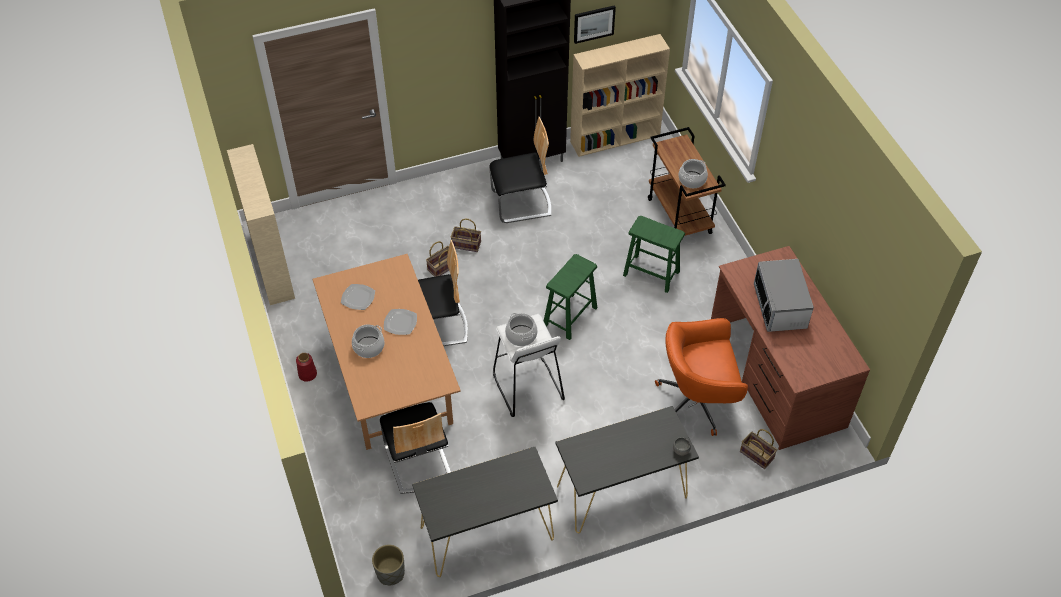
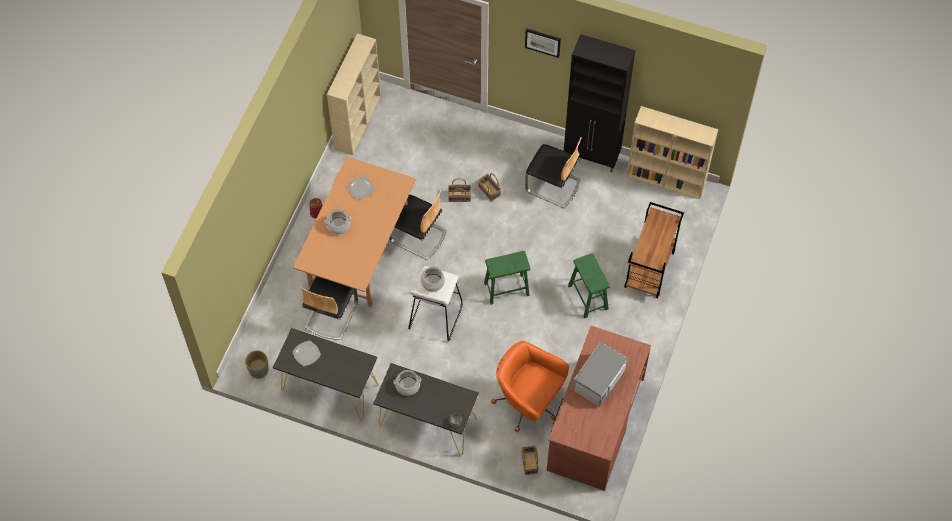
camera: 40 degrees right, 10 degrees up
(400, 322) = (370, 222): plate -> plate (306, 353)
(594, 23) = (662, 94): picture -> picture (543, 42)
(692, 180) = (647, 253): cooking pot -> cooking pot (407, 386)

